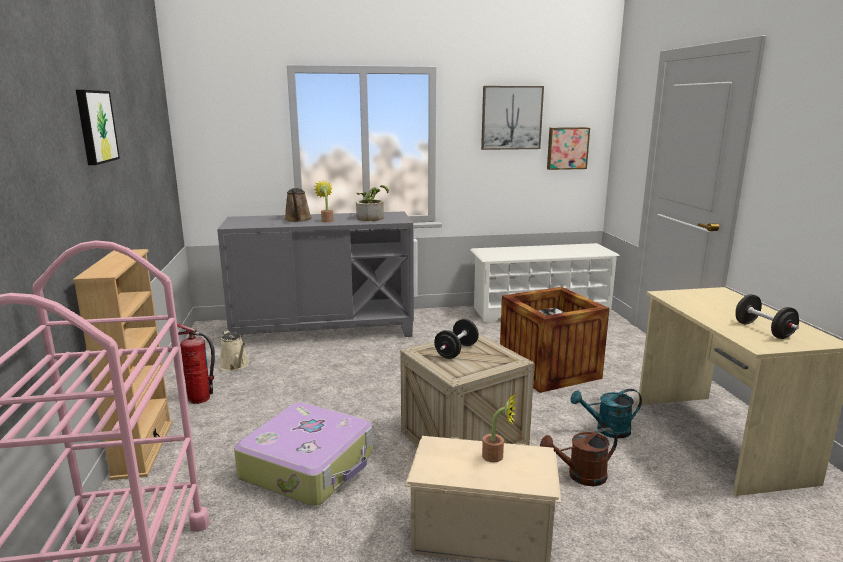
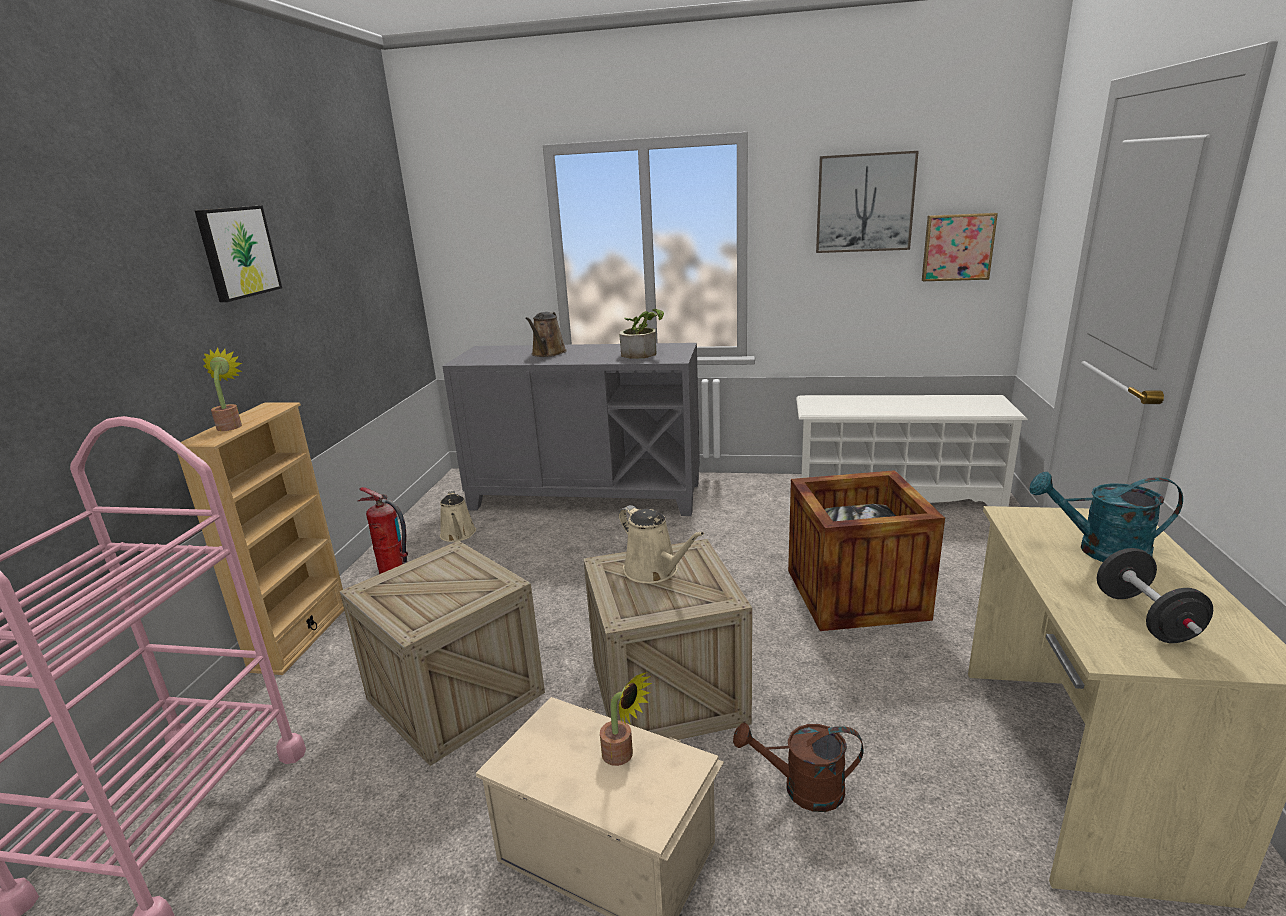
camera: 20 degrees right, 5 degrees up
(309, 466) = (455, 696): suitcase -> crate
(326, 220) = (581, 356): potted plant -> potted plant (231, 425)
(456, 351) = (654, 571): black dumbbell -> beige watering can
(607, 430) = (890, 714): turquoise watering can -> turquoise watering can (1100, 551)

